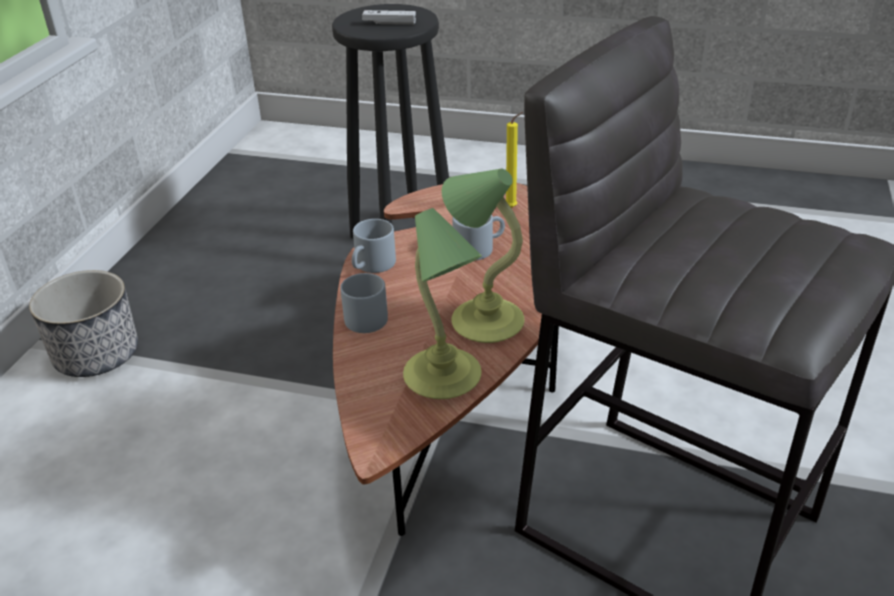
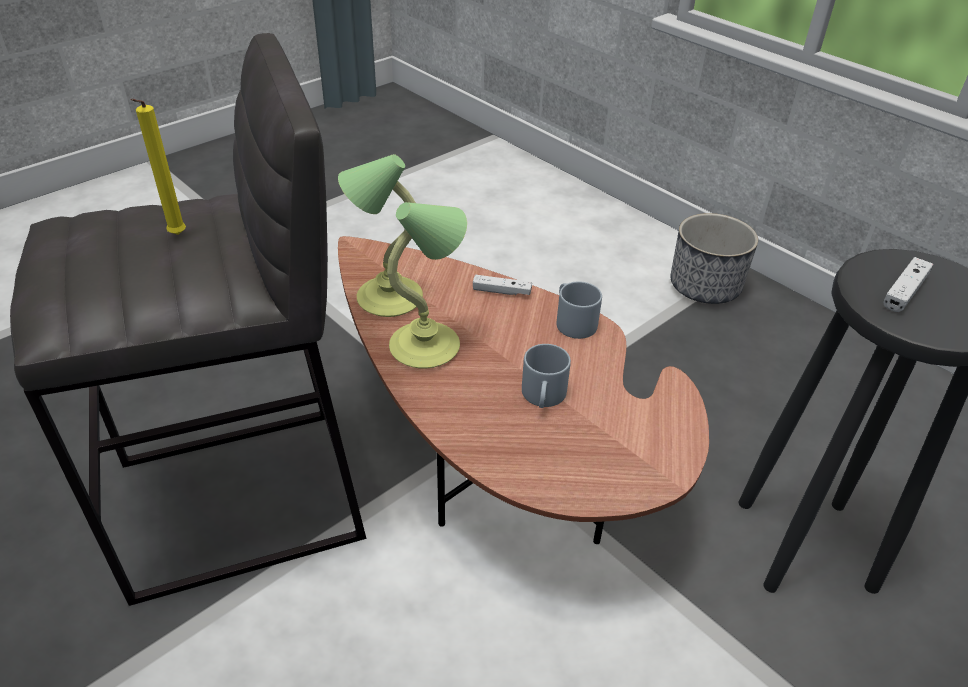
camera: 120 degrees right, 5 degrees up
(363, 315) = (501, 291): grey mug -> white game controller
(513, 207) = (606, 464): yellow candle -> yellow candle (176, 236)

